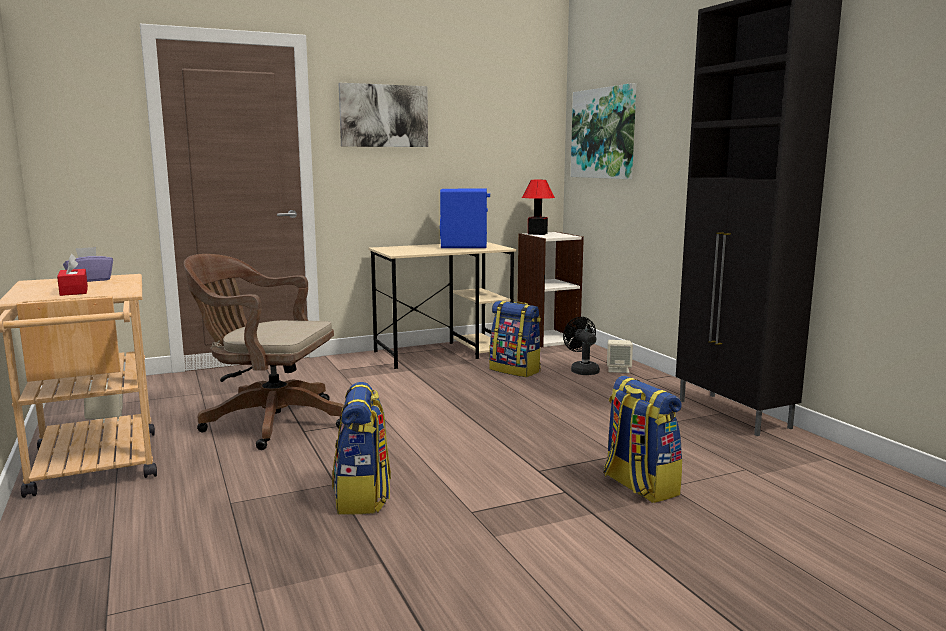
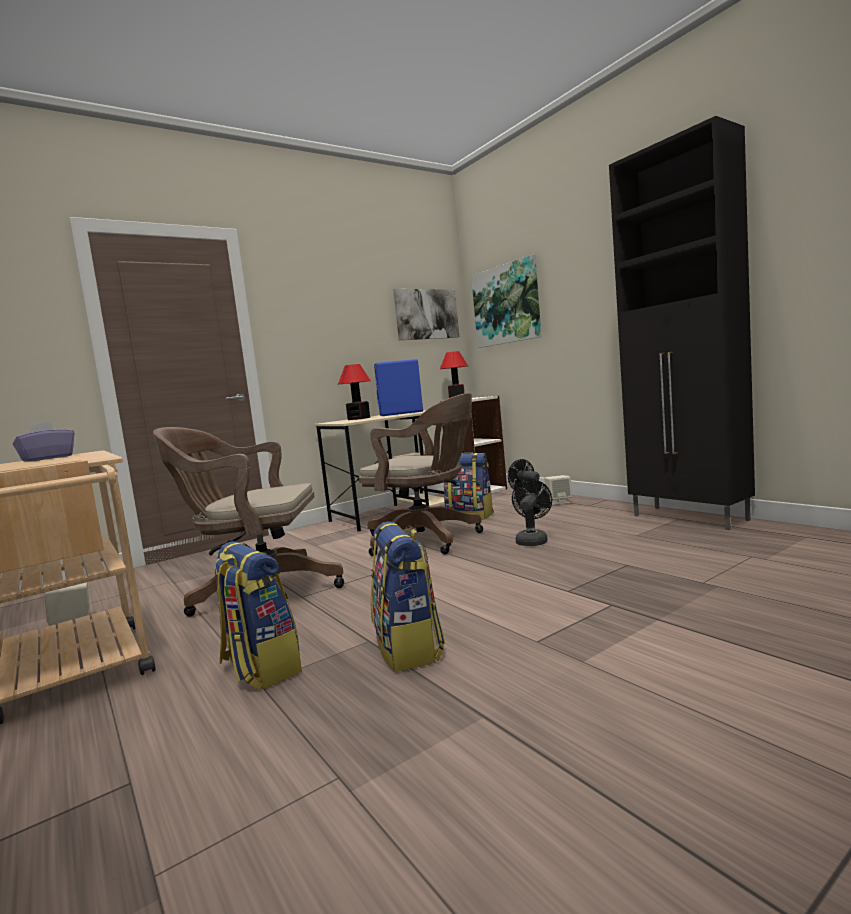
camera: 10 degrees left, 5 degrees down
(74, 291) = (33, 464): red tissue box -> none
(383, 116) = (314, 302): picture -> picture (426, 314)
(415, 248) = (358, 419): none -> table lamp
(453, 391) = (428, 540): none -> brown office chair
(552, 411) = (532, 540): none -> black fan
(639, 486) = (675, 587): backpack -> backpack (260, 668)

